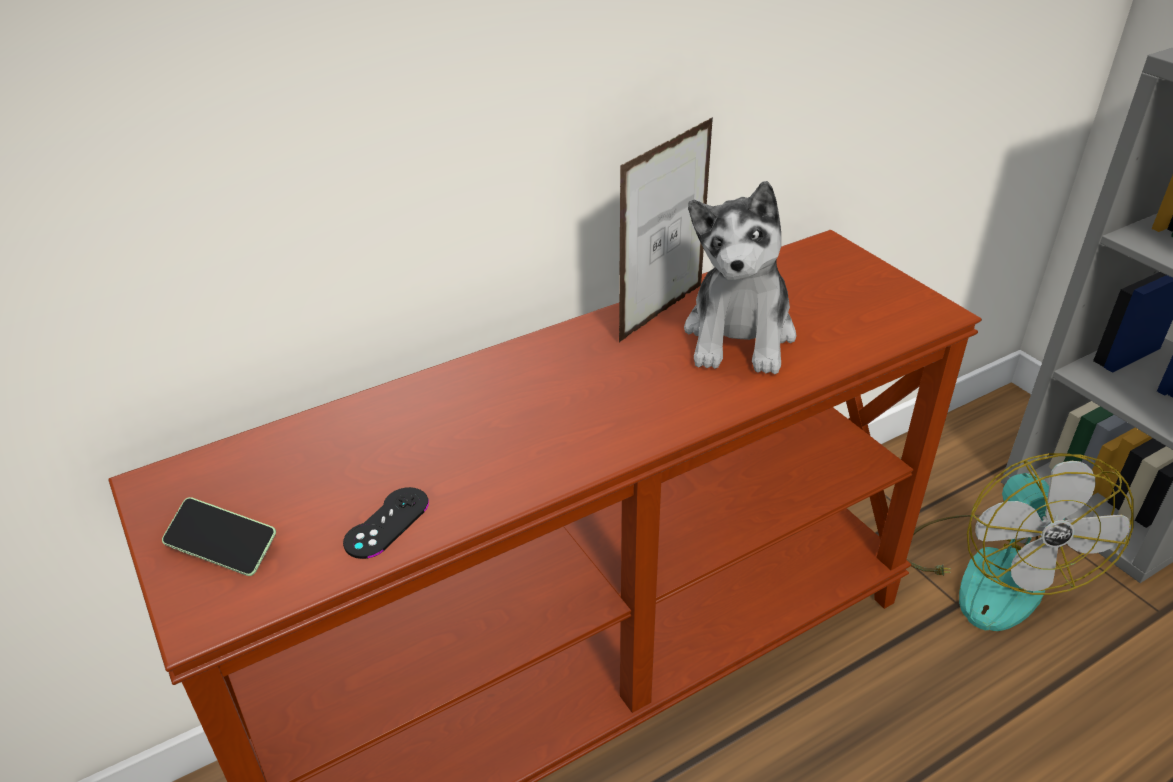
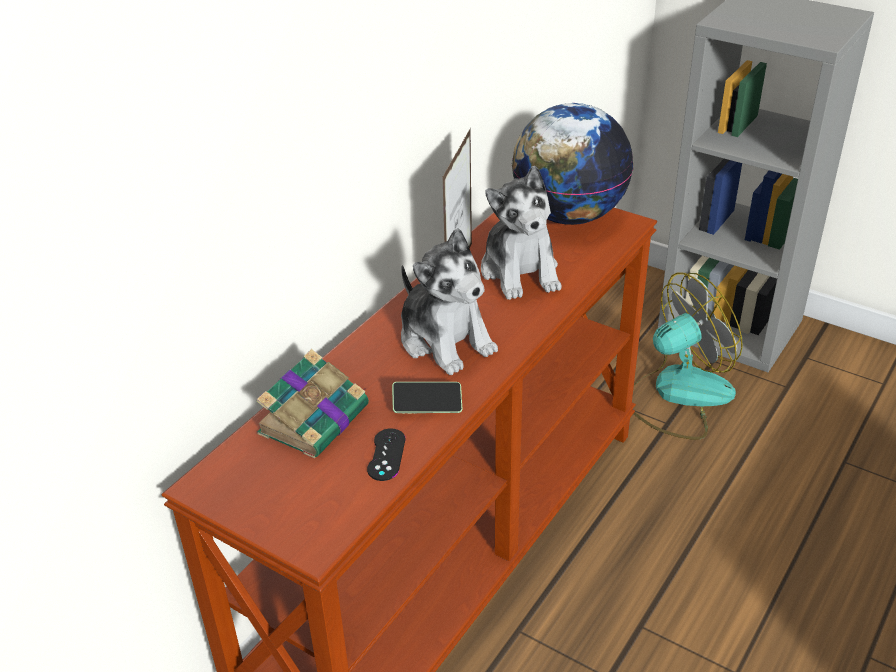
camera: 25 degrees left, 0 degrees up
(223, 547) = (290, 505): phone -> phone (427, 405)
(345, 445) = (315, 418): none -> book
(577, 396) = (445, 340): none -> plush toy
(855, 281) = (568, 215): none -> globe
(990, 571) = (677, 395): fan -> fan turned 90 degrees counterclockwise

